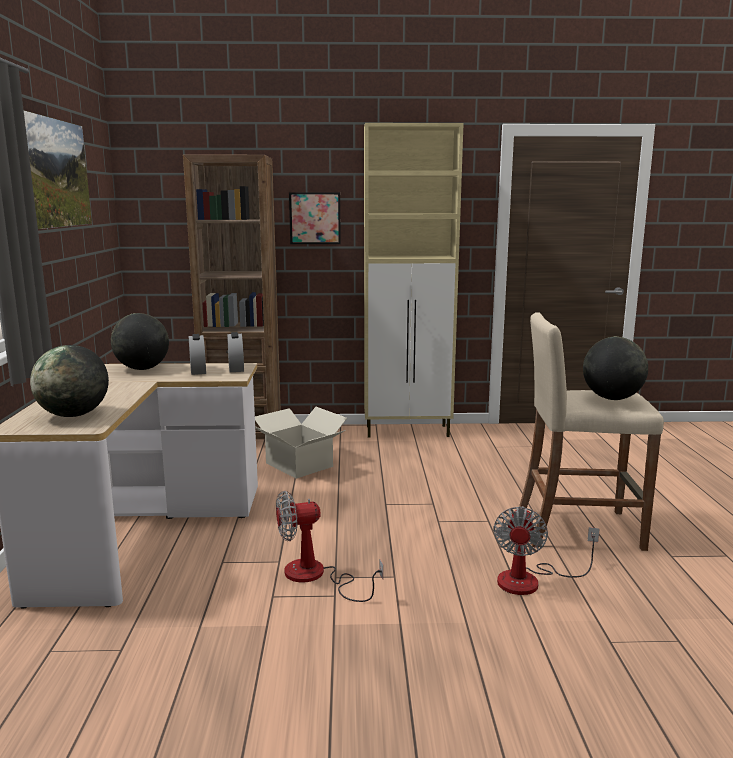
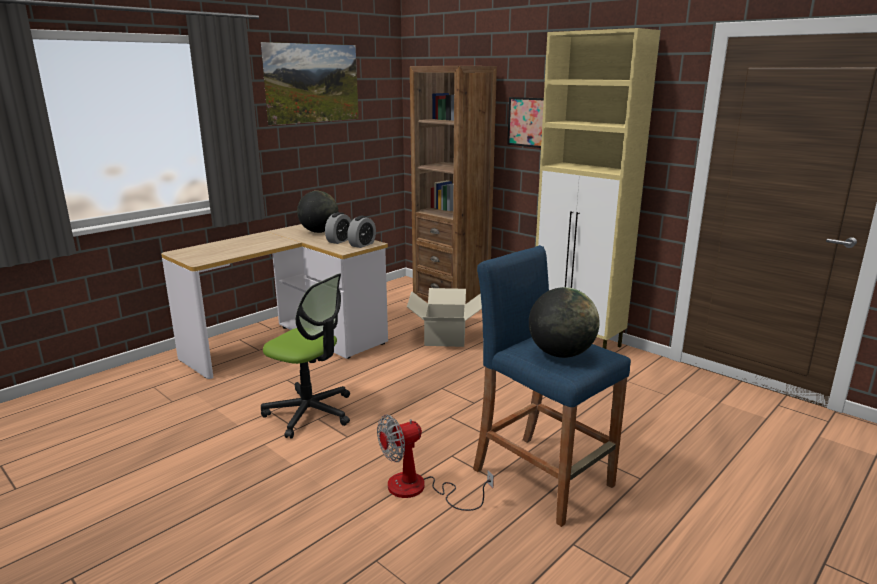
camera: 45 degrees right, 5 degrees up
(74, 415) = (212, 253): globe -> none
(316, 576) = (310, 412): fan -> office chair
(579, 529) = (543, 477): beige stool -> blue stool

